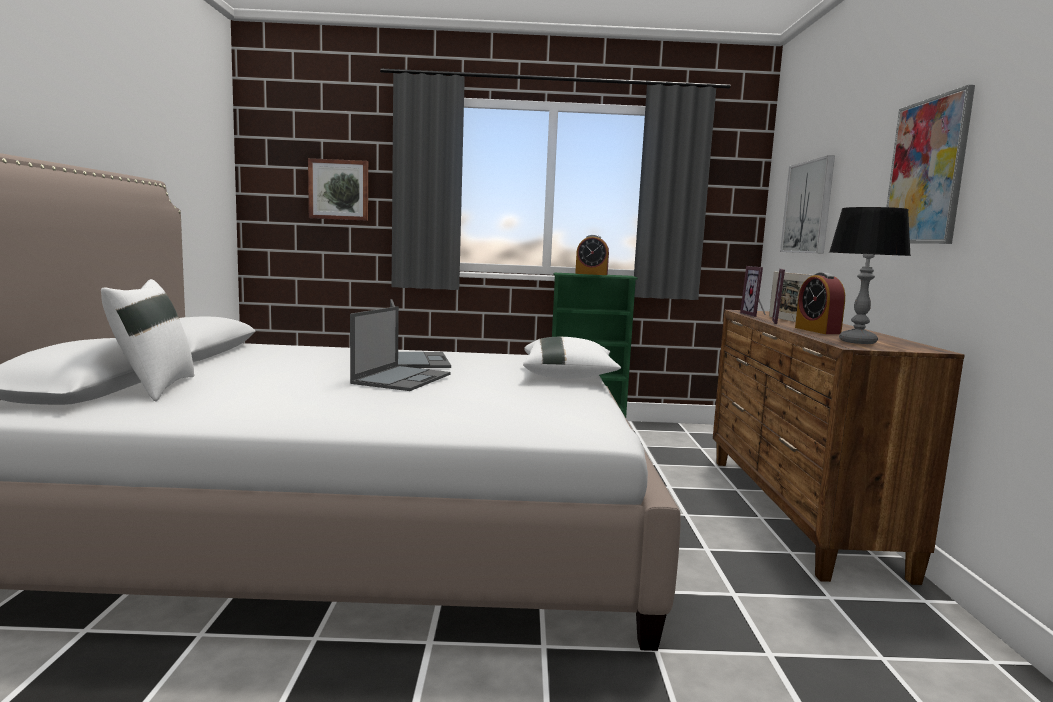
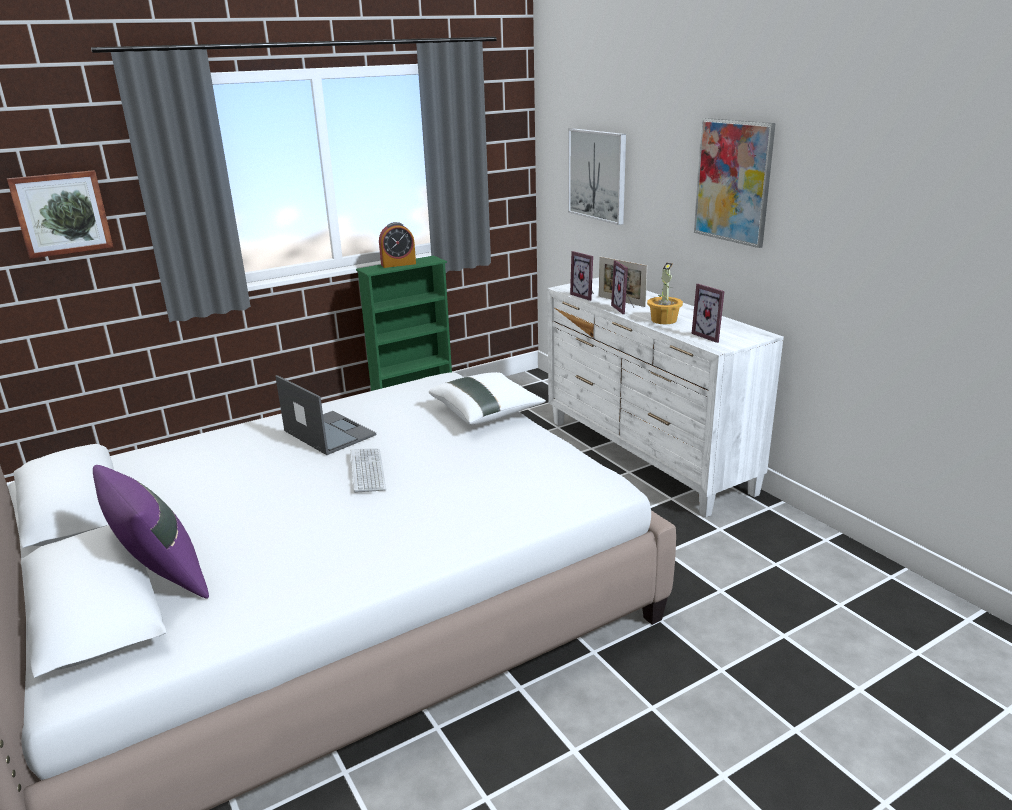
camera: 30 degrees left, 15 degrees up
(154, 388) = (162, 580): white pillow -> purple pillow
(402, 378) = (367, 471): laptop -> keyboard
(796, 511) = (646, 456): brown dresser -> white dresser
(817, 330) = (664, 320): alarm clock -> potted plant
(858, 342) = (711, 336): table lamp -> picture frame

